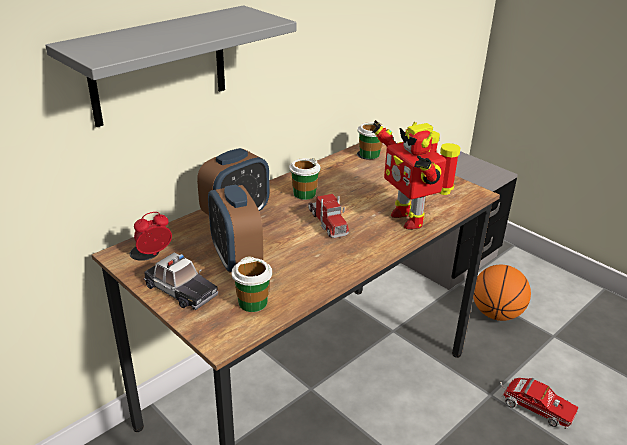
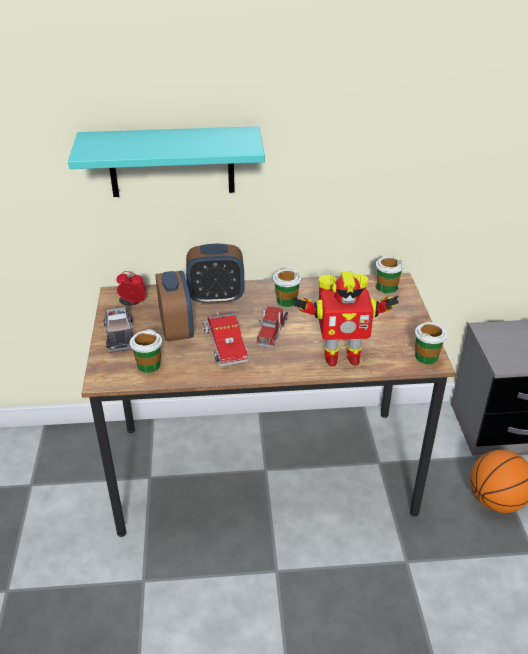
camera: 40 degrees right, 5 degrees up
(159, 66) = (171, 162): grey shelf -> turquoise shelf
(236, 259) = (177, 330): alarm clock -> alarm clock turned 150 degrees clockwise
(409, 218) = (340, 356): toy robot -> toy robot turned 105 degrees counterclockwise
(467, 191) = (426, 357): none -> cup
(533, 408) = (433, 596): toy truck -> toy truck (225, 345)

